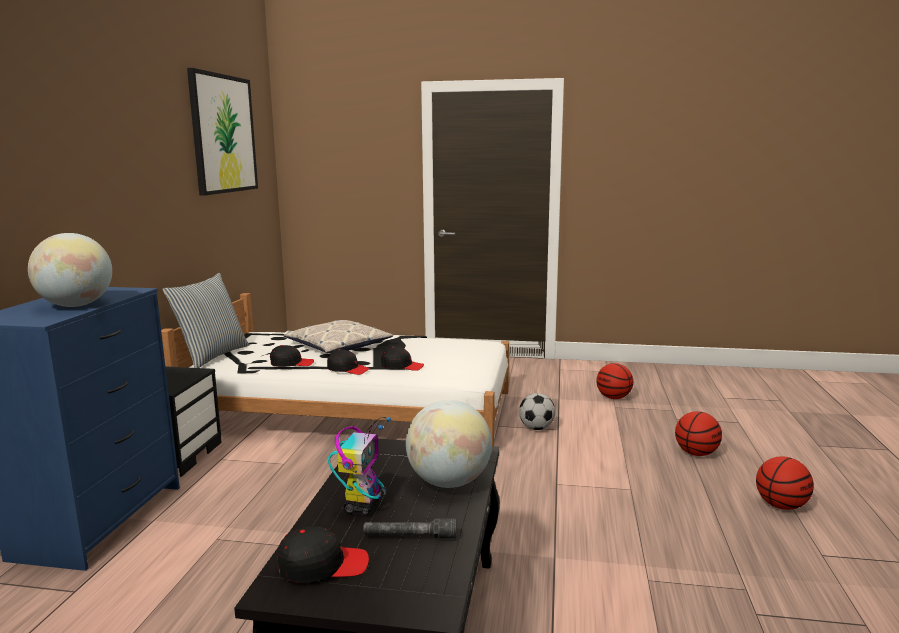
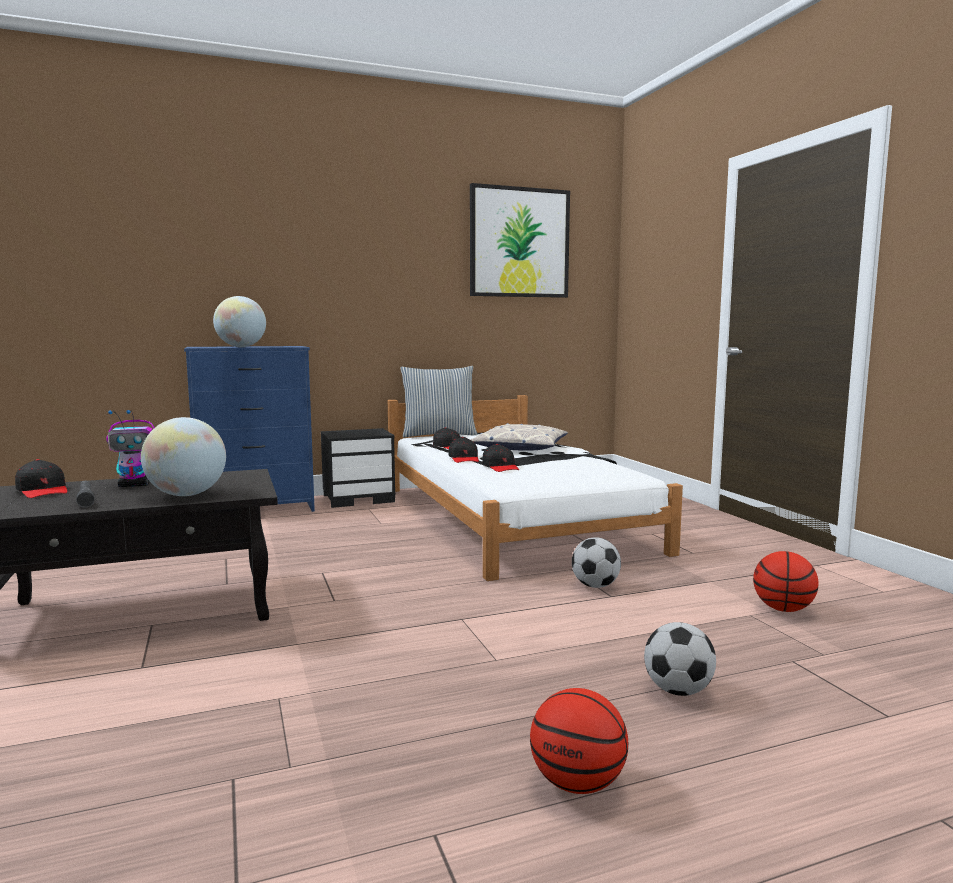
camera: 60 degrees right, 5 degrees down
(696, 453) = (678, 690): basketball -> football

